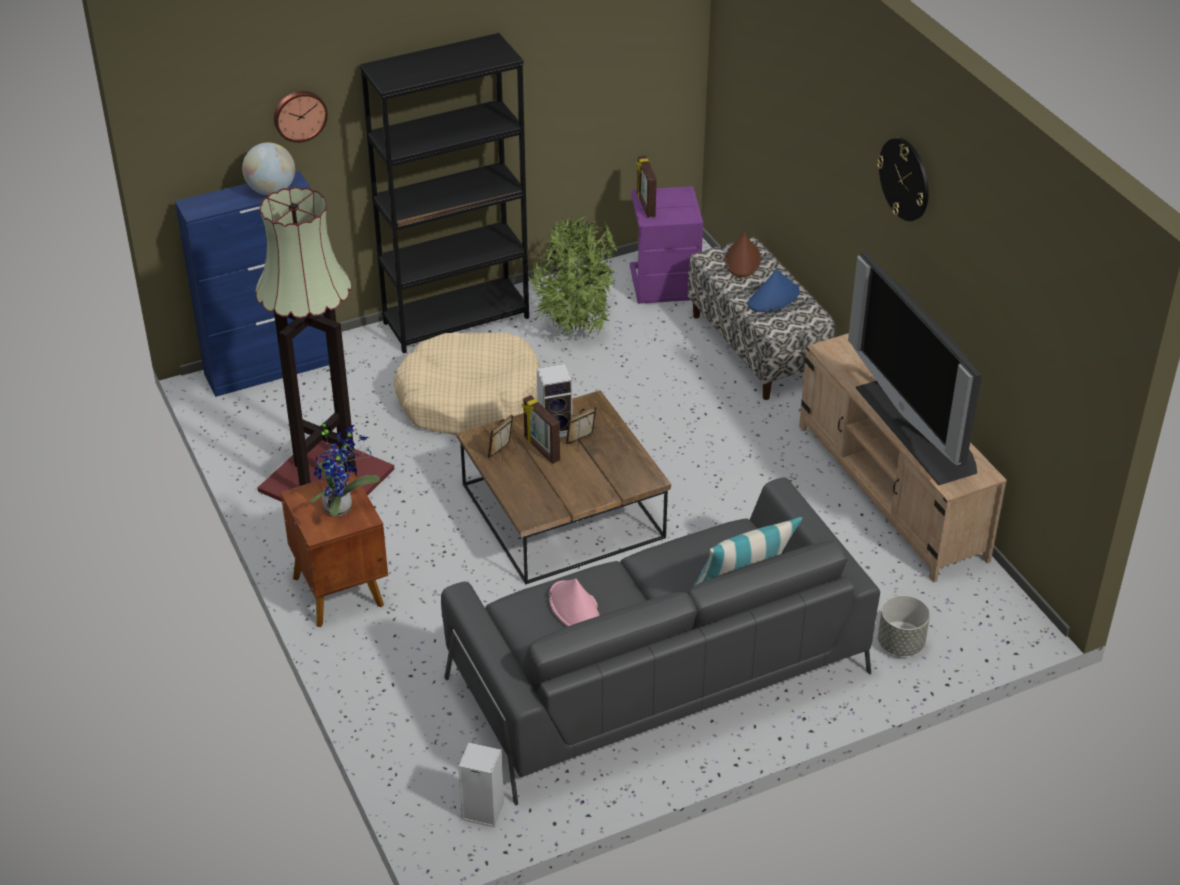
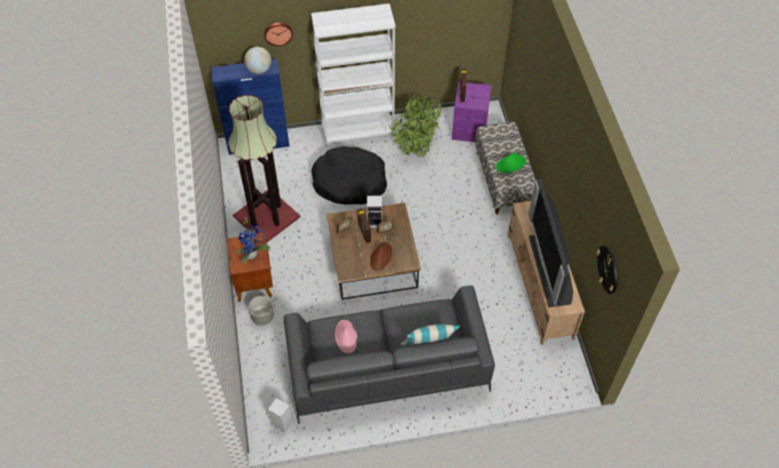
camera: 15 degrees right, 15 degrees up
(456, 320) = (358, 131): black bookcase -> white bookcase
(470, 399) = (349, 182): beige dog bed -> black dog bed
(742, 260) = (503, 135): brown hat -> brown hat (381, 256)
(773, 298) = (510, 164): blue hat -> green hat
(900, 644) = (511, 377): grey planter -> grey planter (262, 317)
(904, 179) = (570, 145): wall clock -> wall clock (608, 269)

